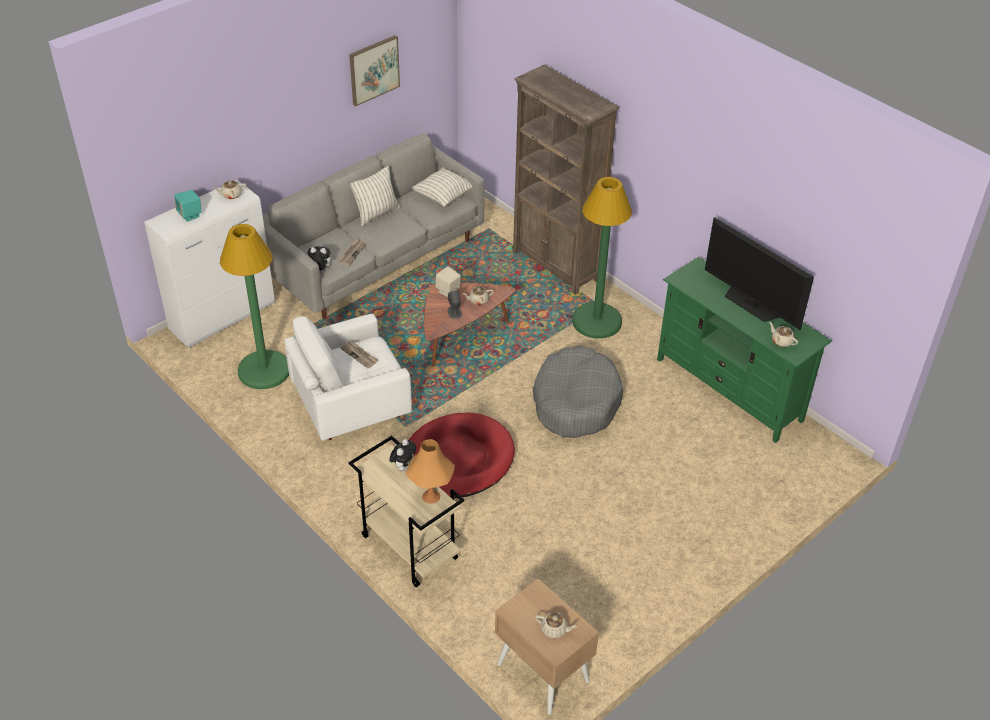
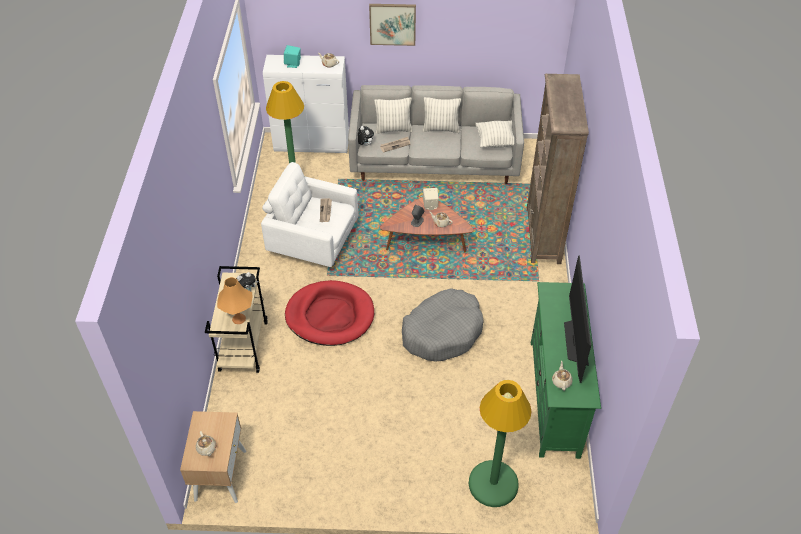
camera: 45 degrees right, 5 degrees up
(330, 240) = (393, 129): none -> pillow
(374, 70) = (481, 23): picture -> picture (392, 24)
(597, 321) = (523, 290): green floor lamp -> green floor lamp (493, 484)

